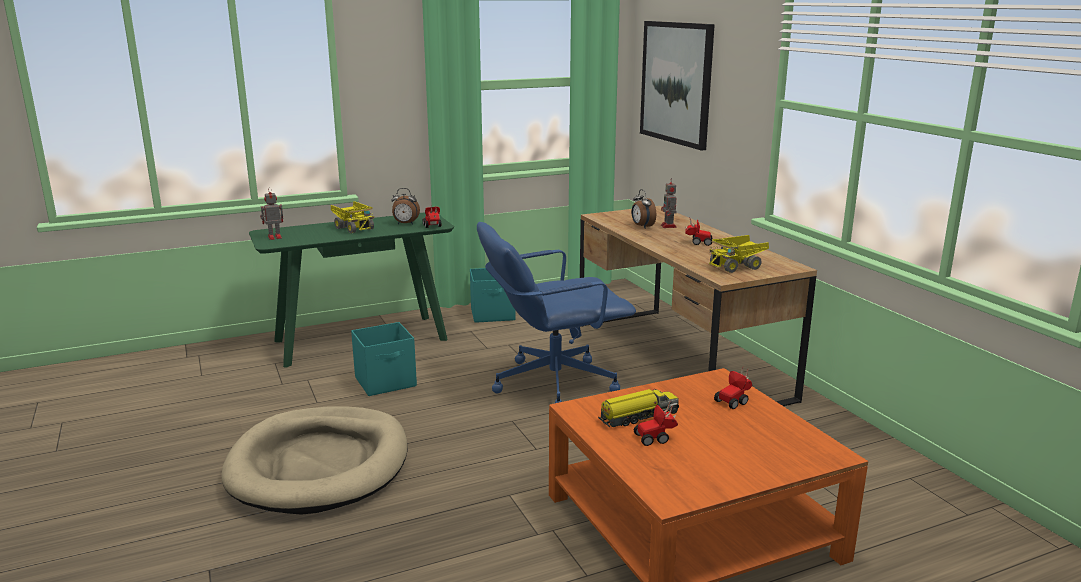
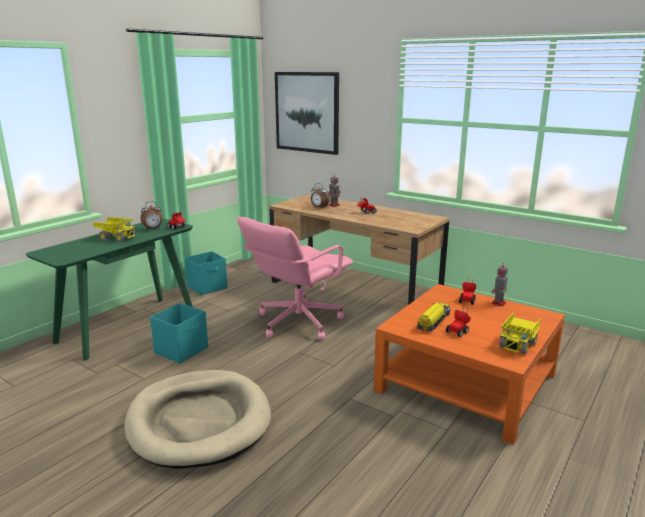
camera: 30 degrees left, 0 degrees up
(274, 237) = (57, 255): toy robot -> toy robot (498, 303)
(552, 383) = (297, 322): blue office chair -> pink office chair
(737, 266) = (408, 222): toy truck -> toy truck (518, 344)

